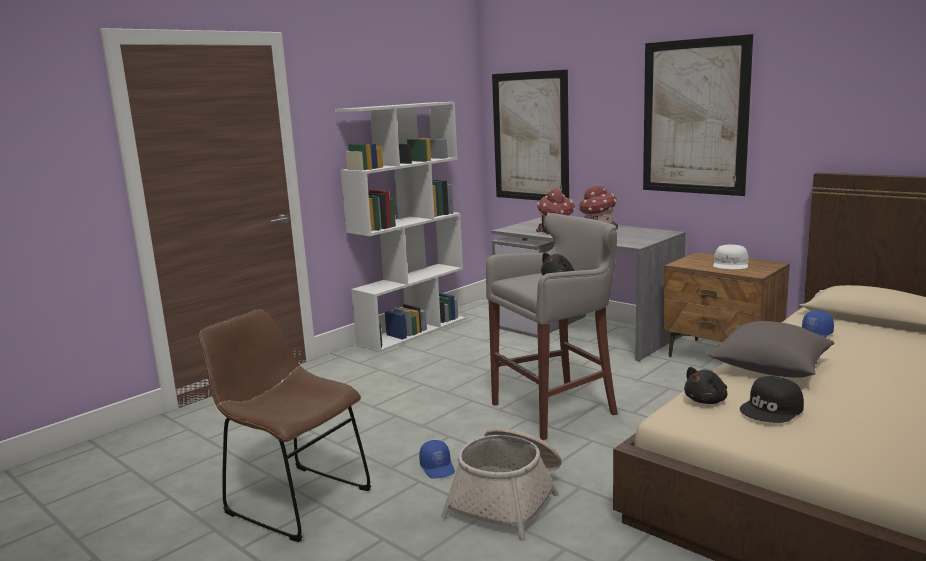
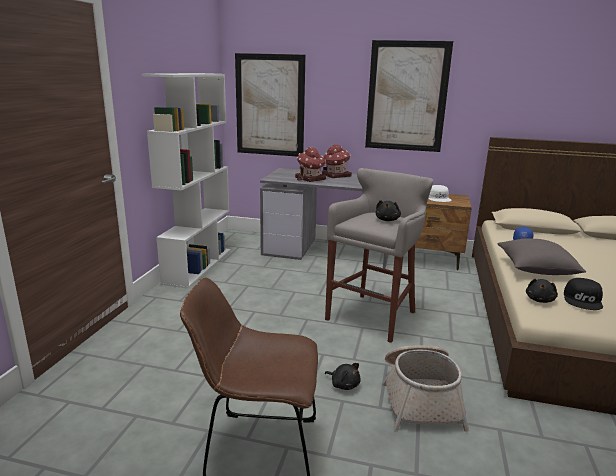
camera: 30 degrees left, 5 degrees up
(438, 467) = (344, 384): blue cap -> black plush toy

